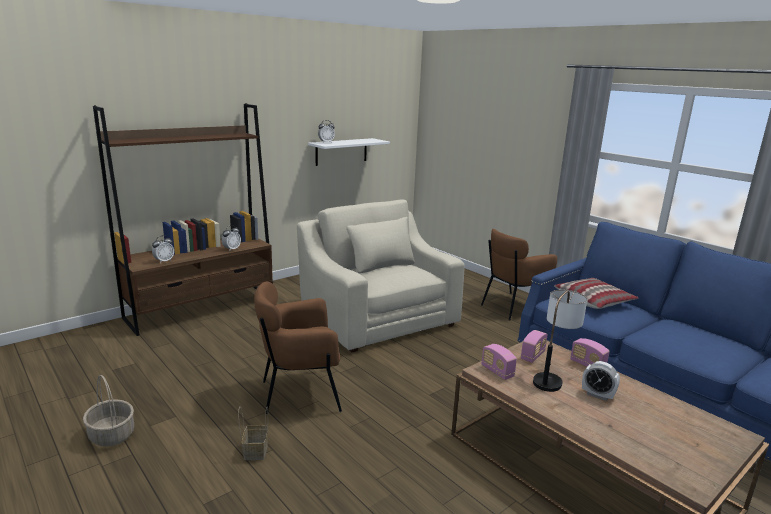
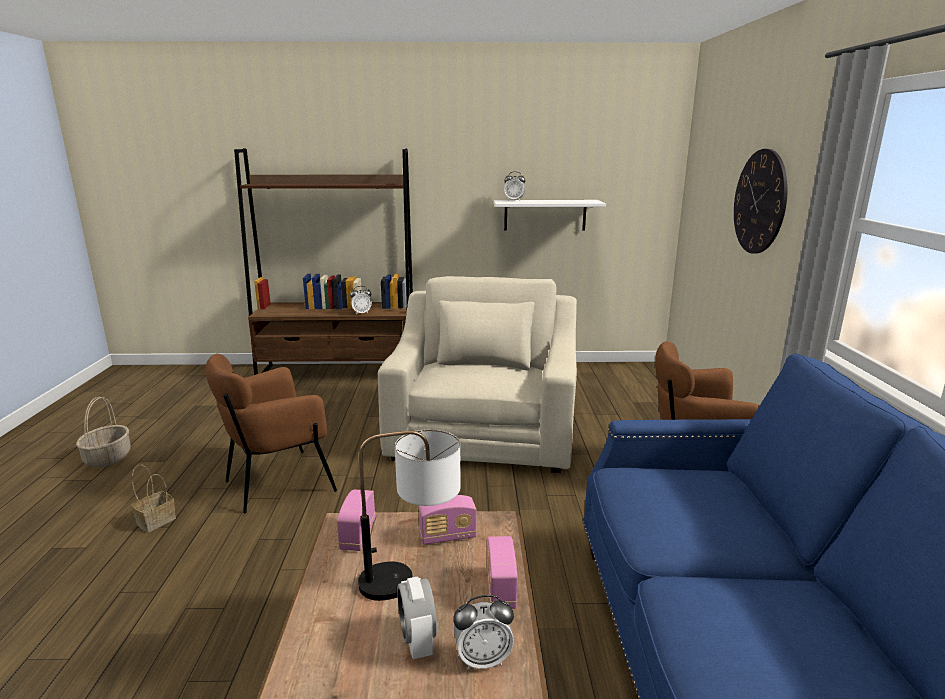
camera: 40 degrees right, 0 degrees up
(164, 261) = (288, 312): alarm clock -> alarm clock (483, 659)
(300, 393) = (278, 483): brown armchair -> brown armchair turned 60 degrees counterclockwise
(507, 139) = (759, 202): none -> wall clock
(594, 300) = (697, 494): pillow -> none

